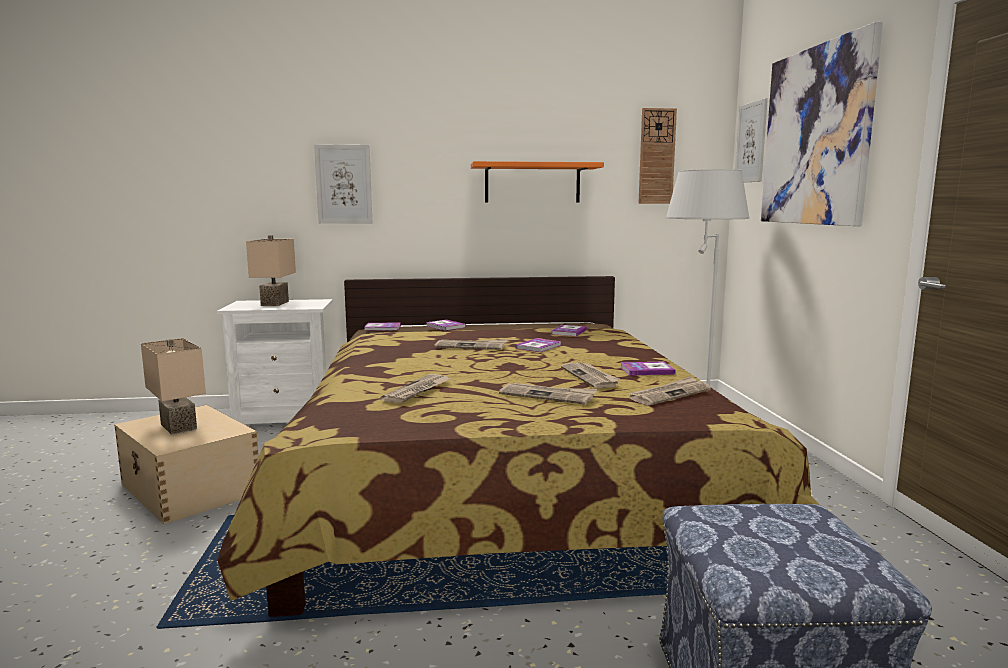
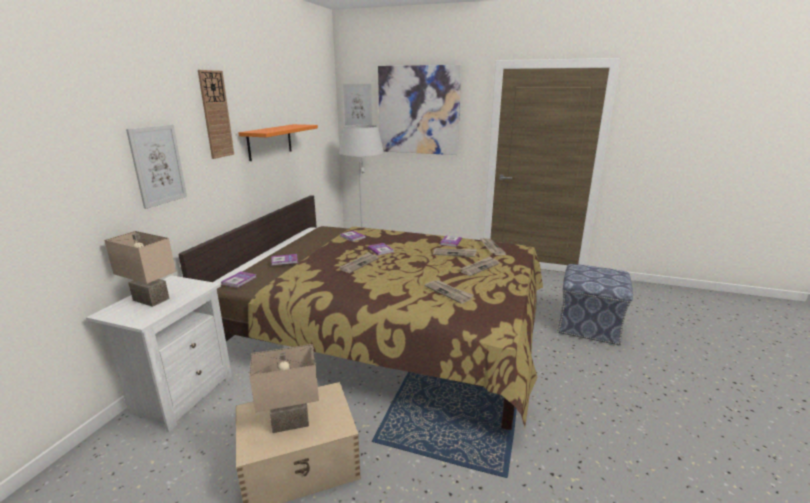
camera: 65 degrees left, 10 degrees up
(656, 156) = (315, 115): wall clock -> wall clock (216, 114)

